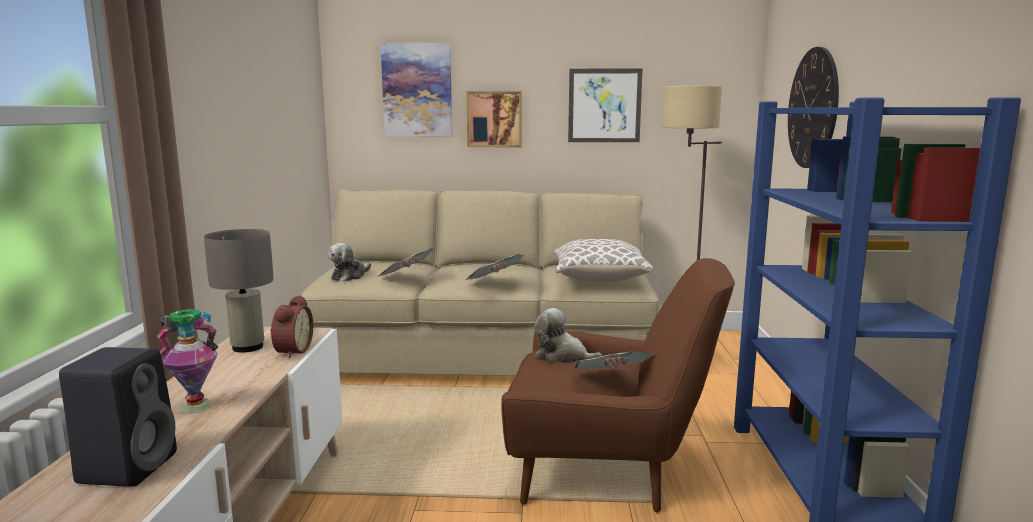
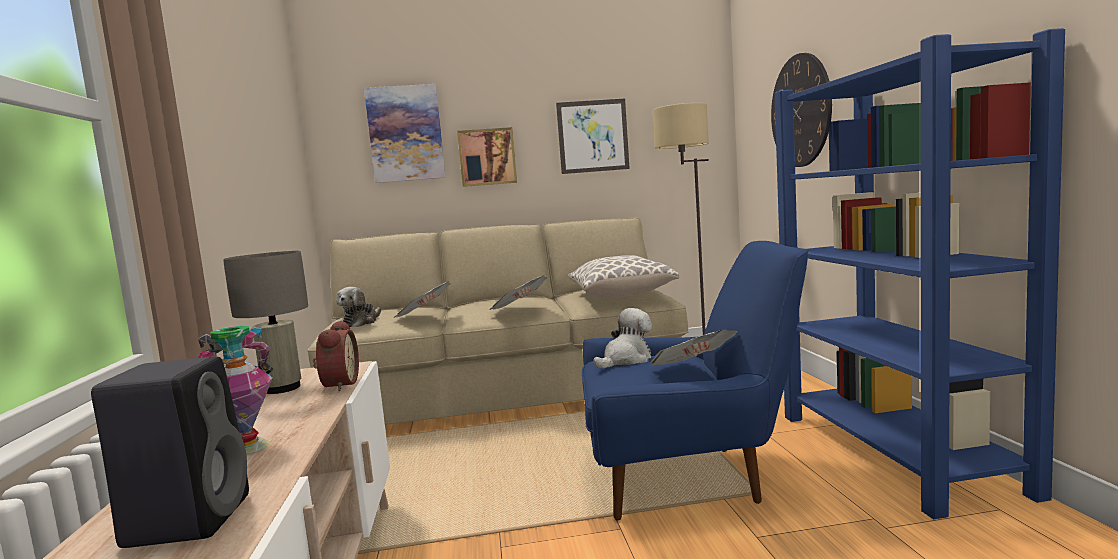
camera: 10 degrees left, 5 degrees down
(563, 356) = (626, 360): plush toy -> plush toy turned 120 degrees clockwise
(605, 475) = (687, 478): brown armchair -> blue armchair

